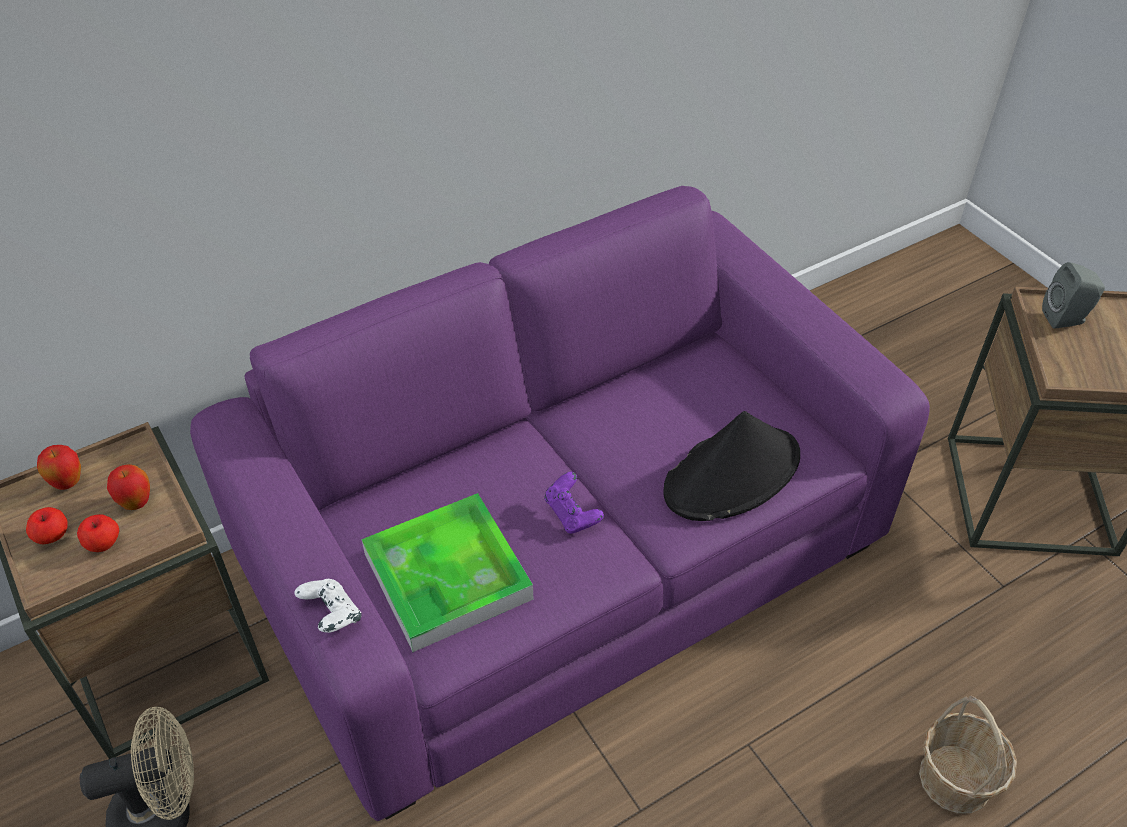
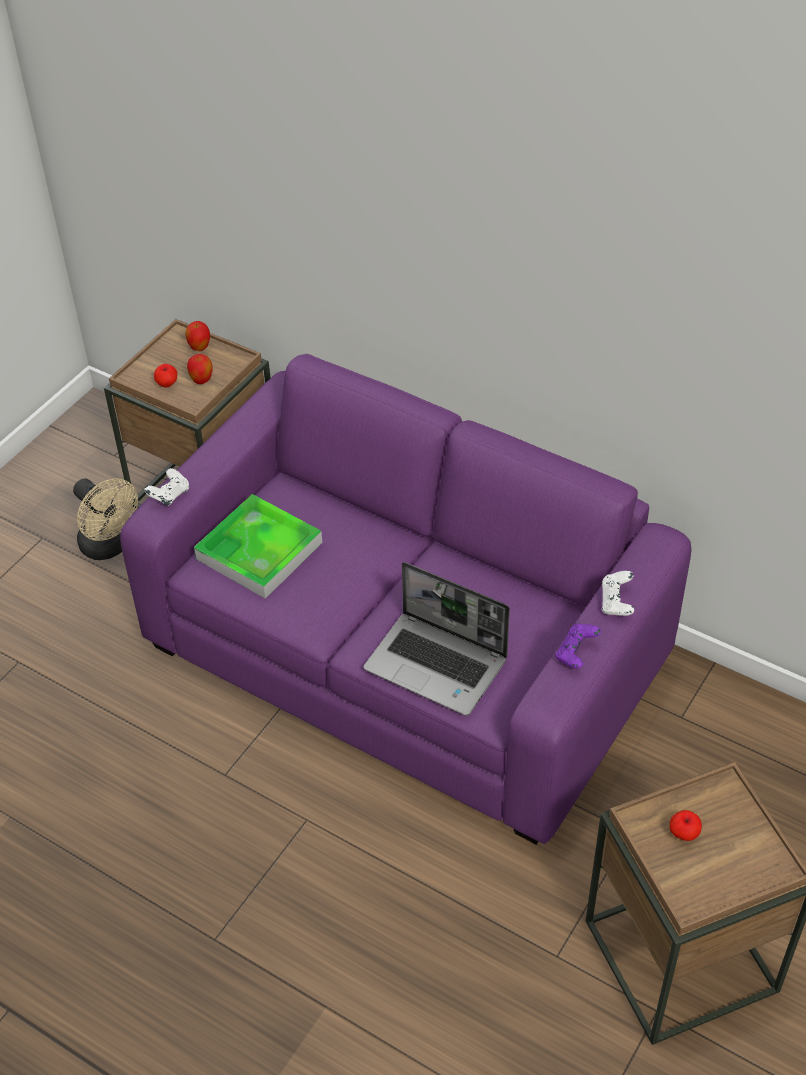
camera: 65 degrees right, 0 degrees up
(52, 537) = (160, 363): apple -> apple (683, 833)
(572, 514) = (346, 591): purple game controller -> purple game controller (576, 654)
(732, 474) = (438, 665): black hat -> laptop
(775, 284) = (616, 603): none -> white game controller
(955, 778) = (346, 961): basket -> none
(1066, 319) = (720, 810): grey speaker -> none

